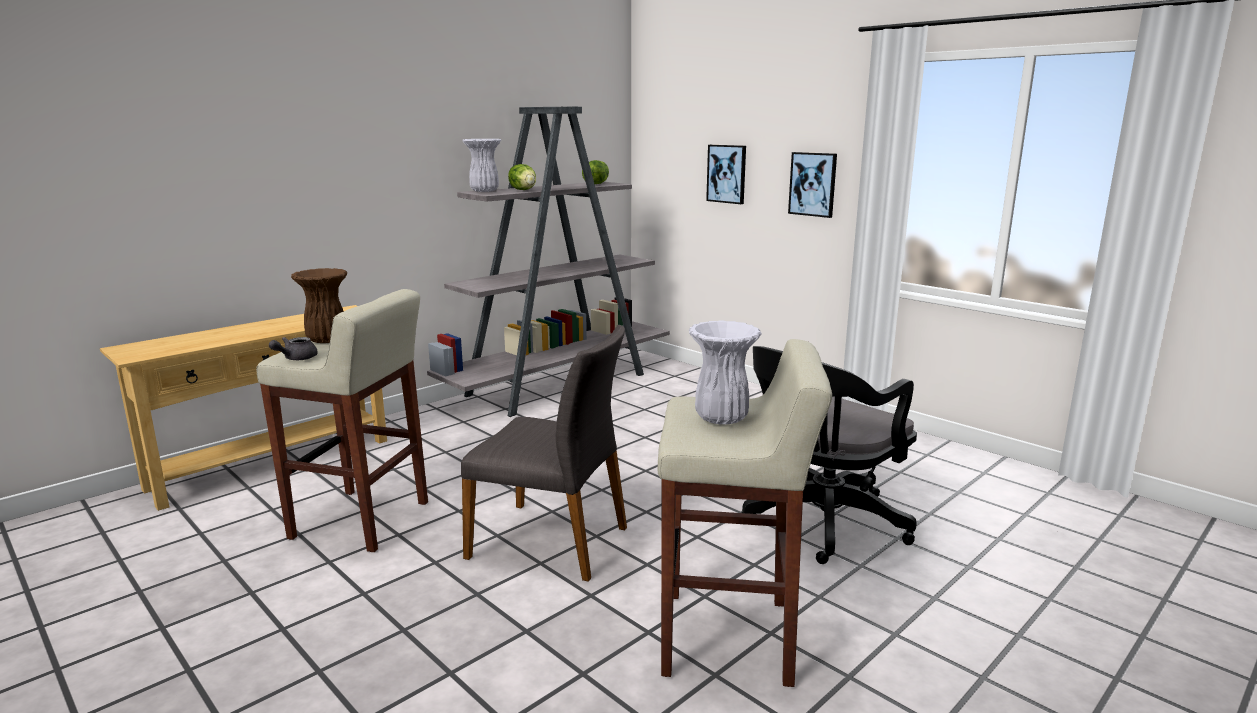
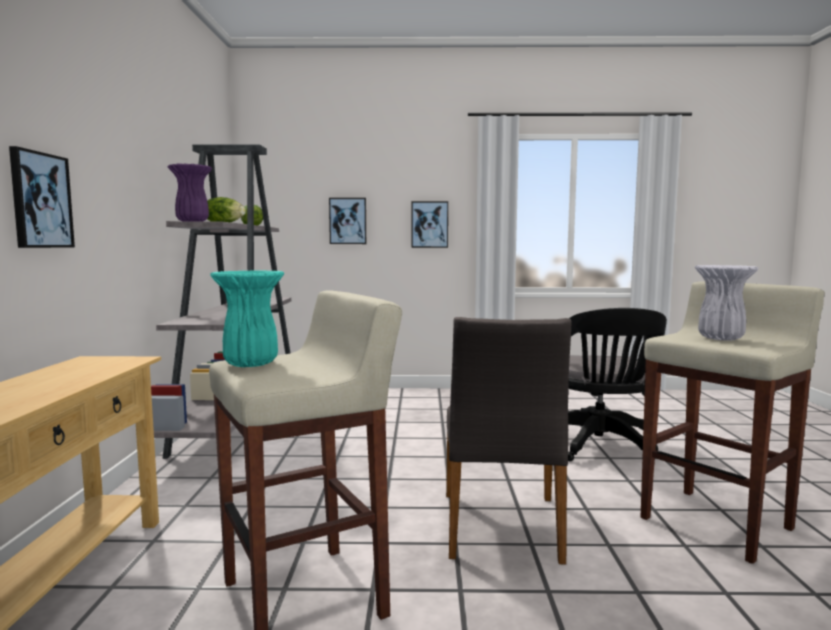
camera: 45 degrees left, 10 degrees down
(296, 358) = (288, 380): grey teapot -> none
(322, 189) = (40, 200): none -> picture
(326, 340) = (251, 364): brown vase -> turquoise vase
(484, 191) = (193, 221): white vase -> purple vase
(551, 541) = (502, 526): grey chair -> grey chair turned 120 degrees clockwise

